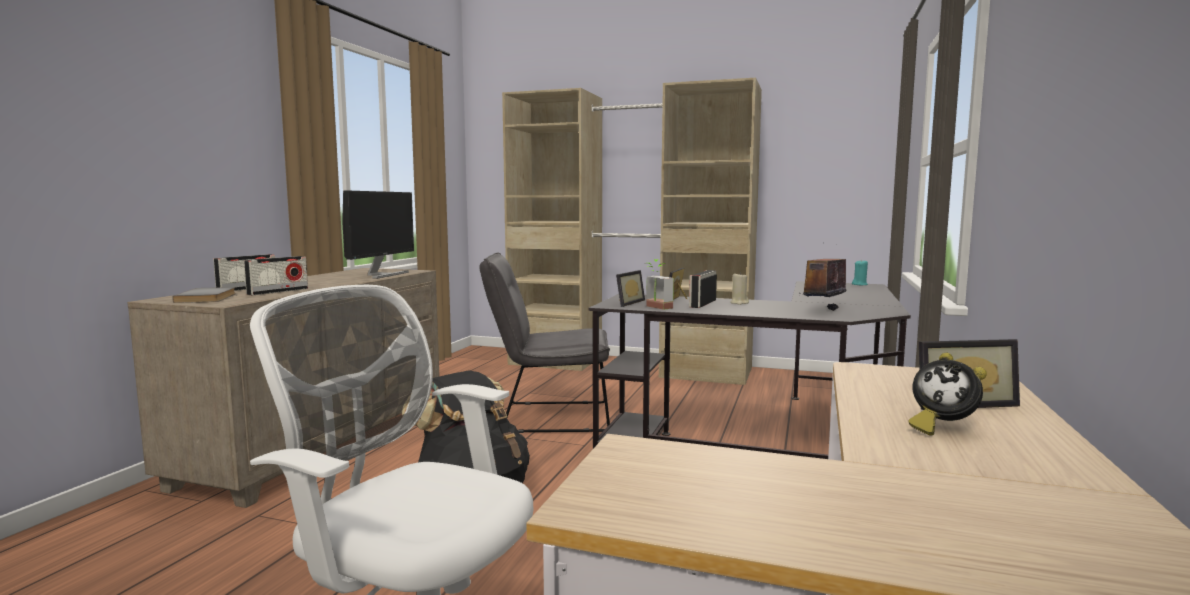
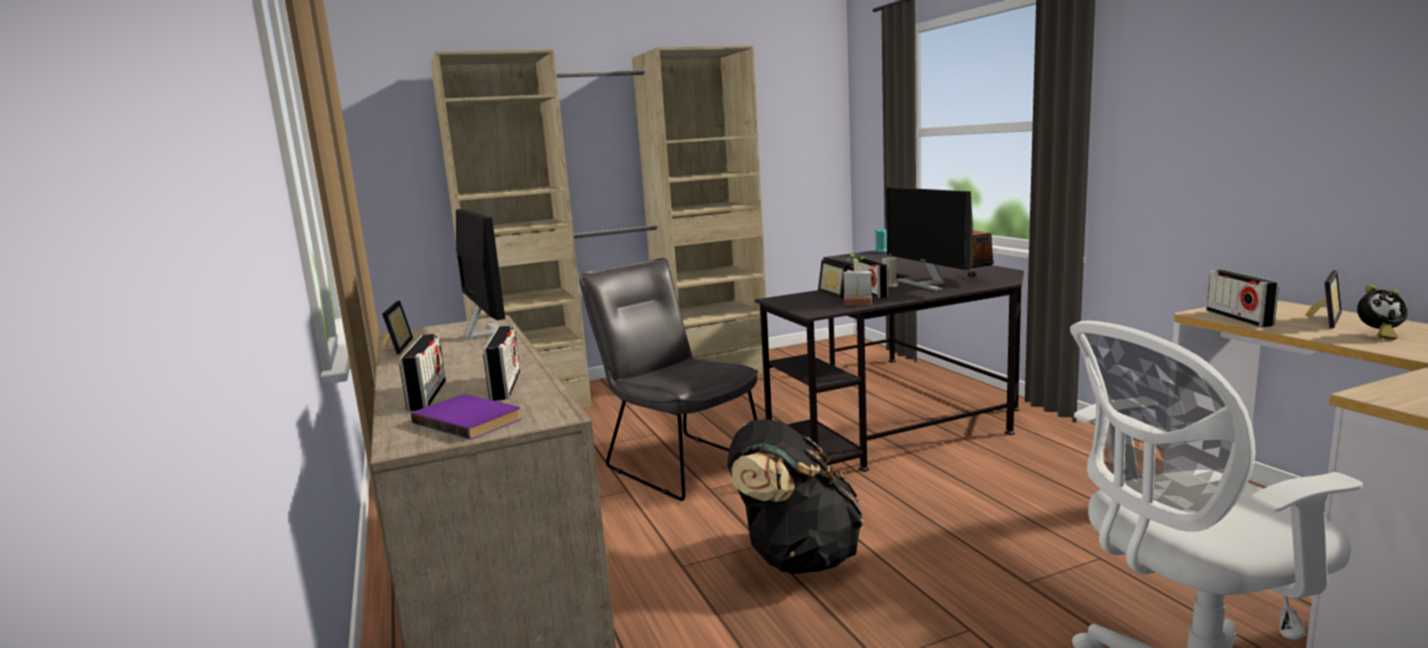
camera: 40 degrees left, 5 degrees up
(208, 298) = (470, 419): grey book -> purple book
(547, 417) = (678, 462): grey chair -> grey chair turned 90 degrees clockwise
(626, 303) = (813, 306): picture frame -> picture frame (394, 347)
(772, 307) = (927, 284): none -> monitor
(874, 379) = (1238, 318): none -> radio

